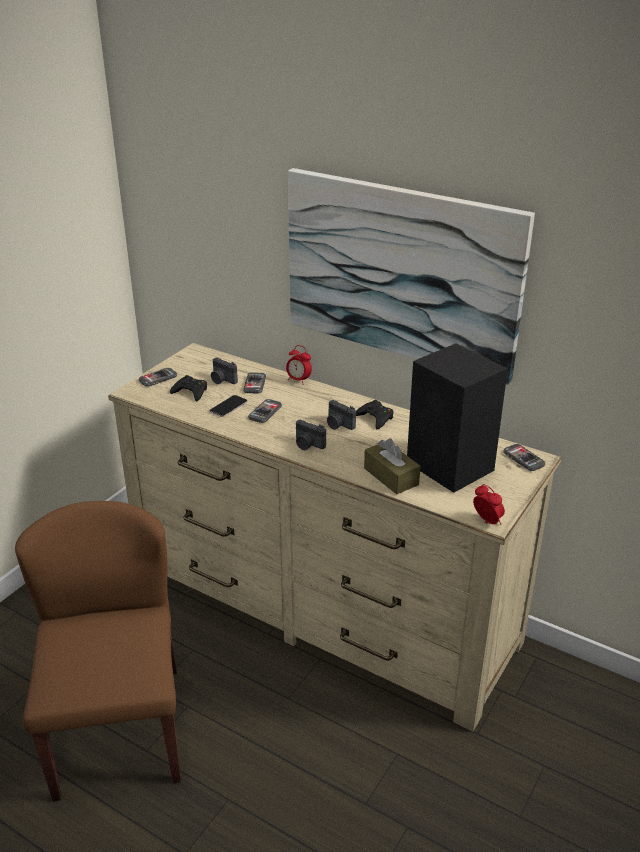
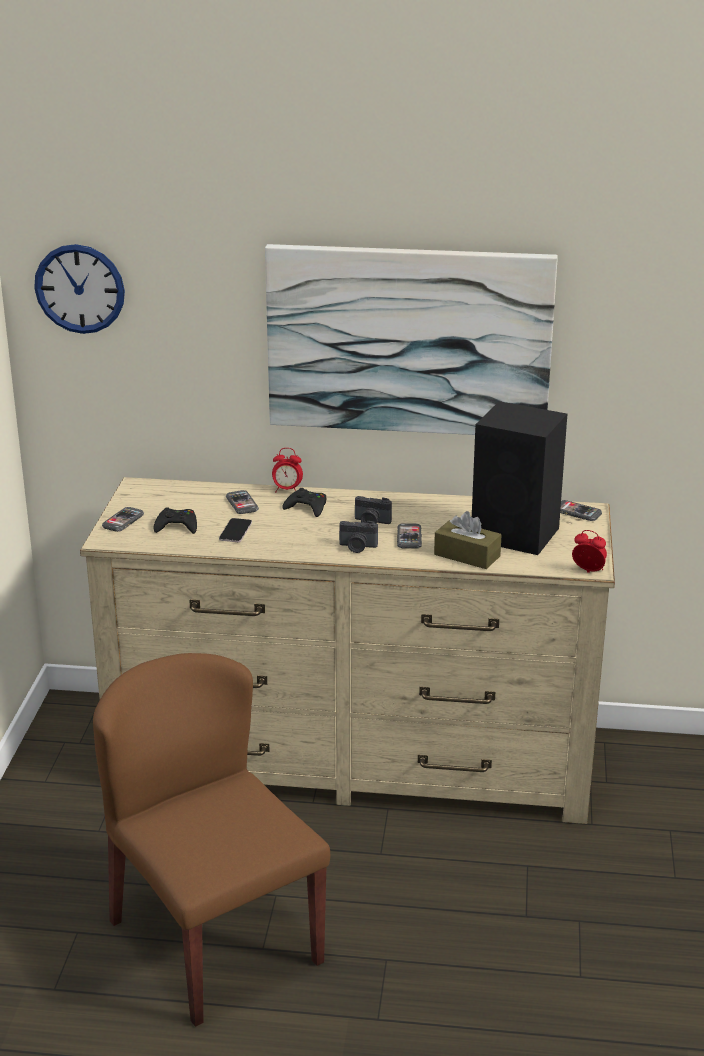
camera: 25 degrees left, 5 degrees down
(165, 187) = (80, 289): none -> wall clock
(222, 380) = (201, 507): camera -> none
(265, 412) = (281, 527): phone -> phone (409, 537)
(375, 418) = (403, 508): black game controller -> black game controller (307, 507)

